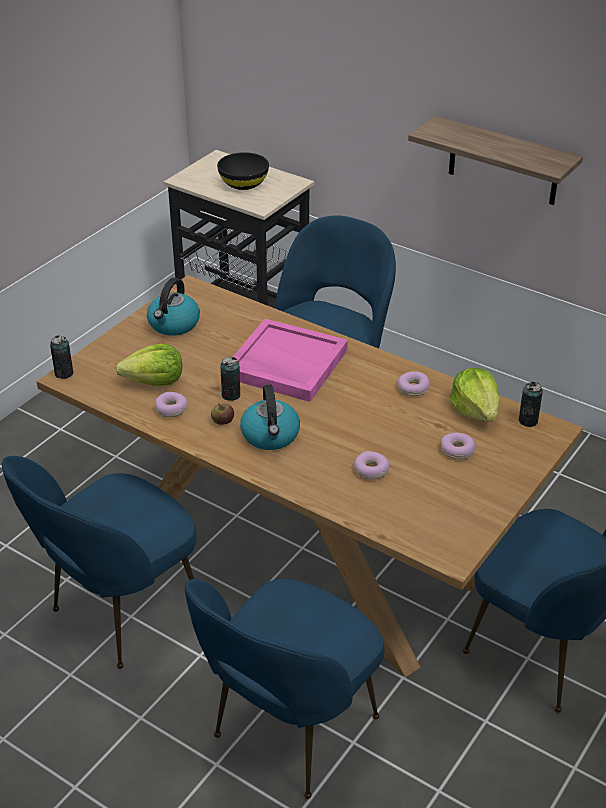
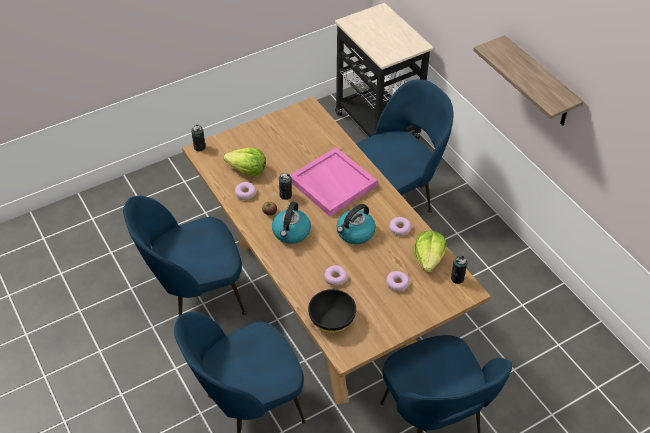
camera: 25 degrees right, 10 degrees up
(173, 324) = (282, 132): kettle -> kettle (355, 233)
(244, 183) = (385, 36): black bowl -> black bowl (332, 320)

